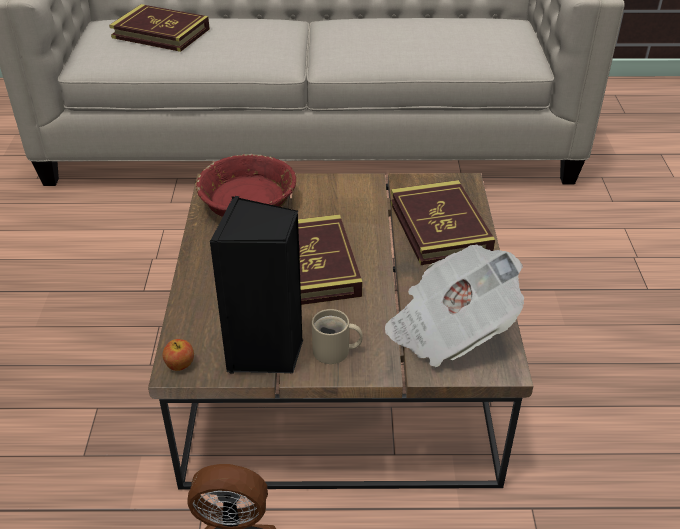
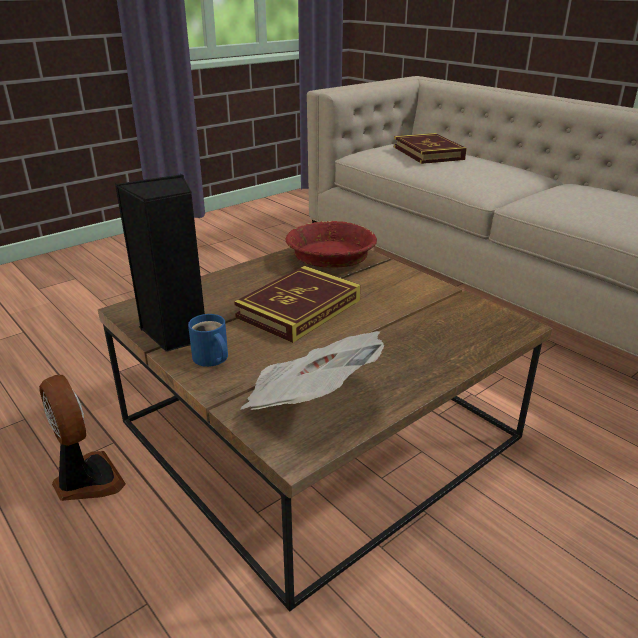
camera: 50 degrees right, 10 degrees down
(180, 364) = (130, 309): apple -> none
(334, 352) = (211, 359): beige mug -> blue mug
(439, 227) = (437, 340): book -> none

